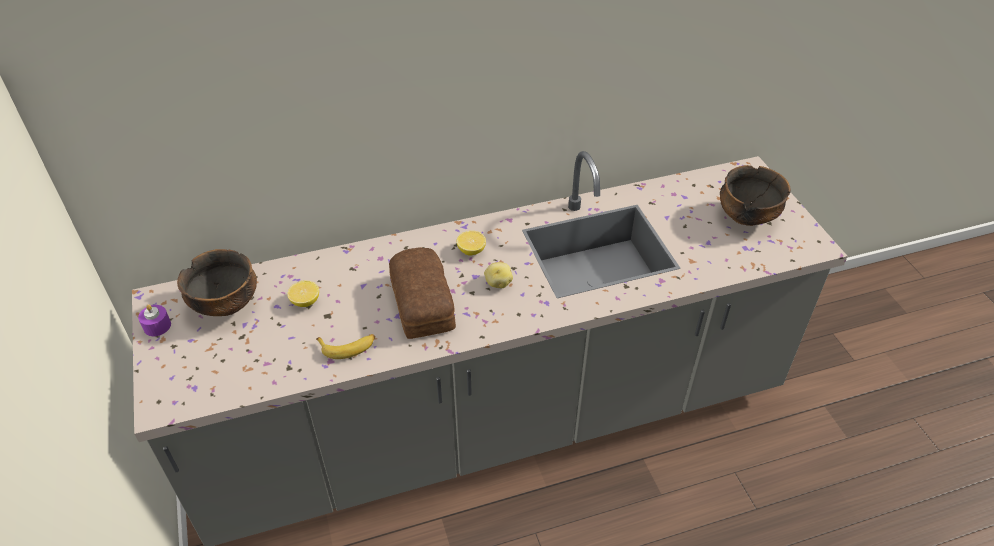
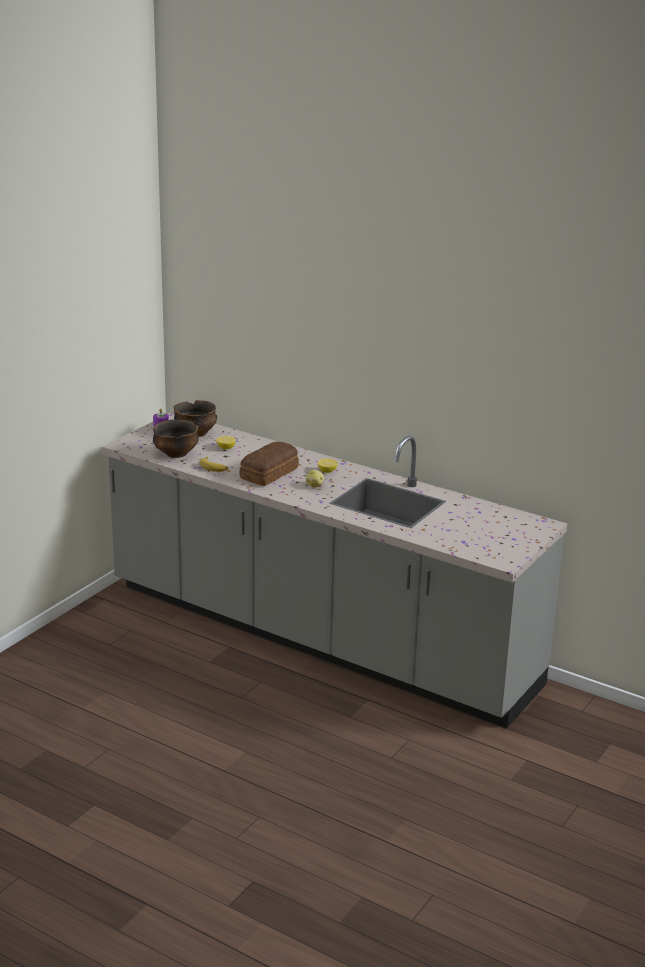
camera: 50 degrees right, 20 degrees down
(746, 217) = (494, 534): bowl -> bowl (176, 454)

